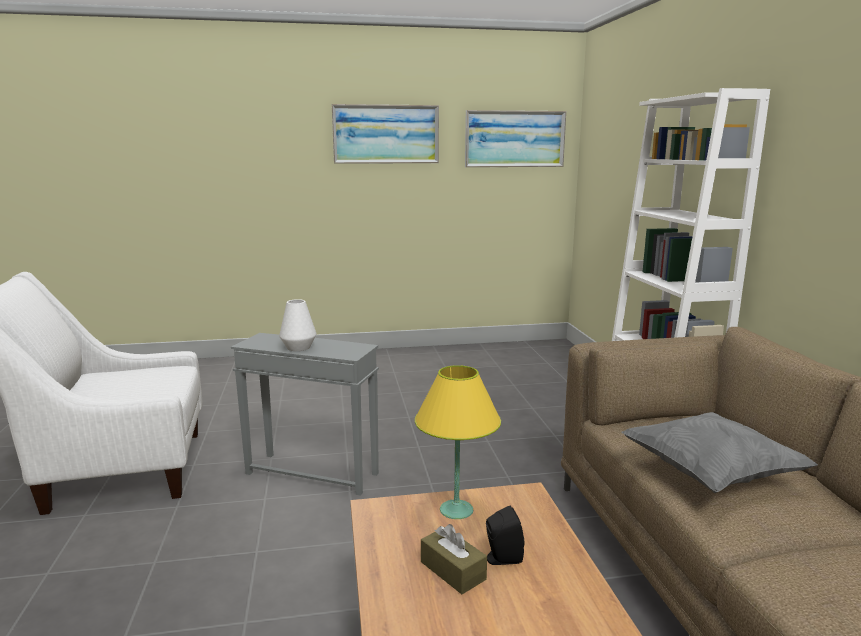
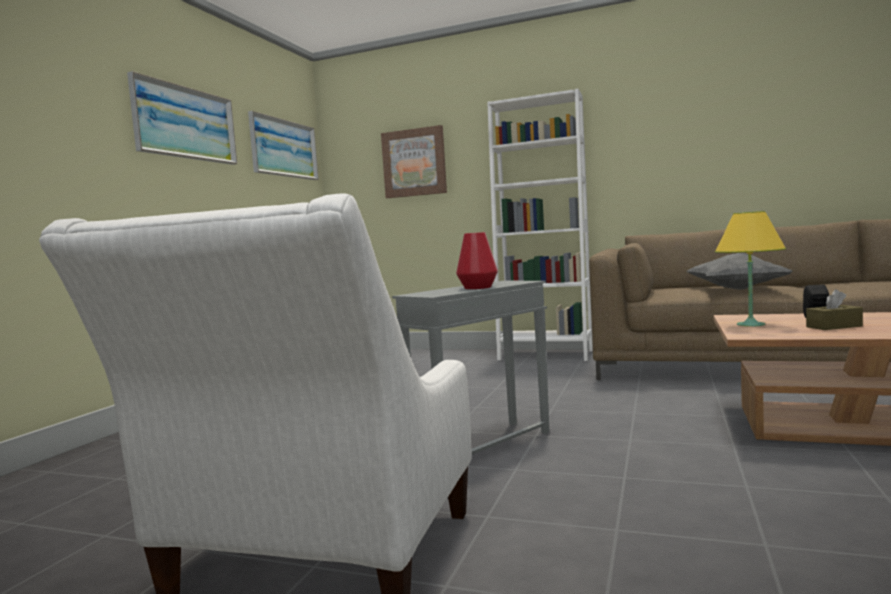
camera: 60 degrees left, 10 degrees down
(298, 347) = (477, 287): white vase -> red vase
(628, 160) = (414, 162): none -> picture

